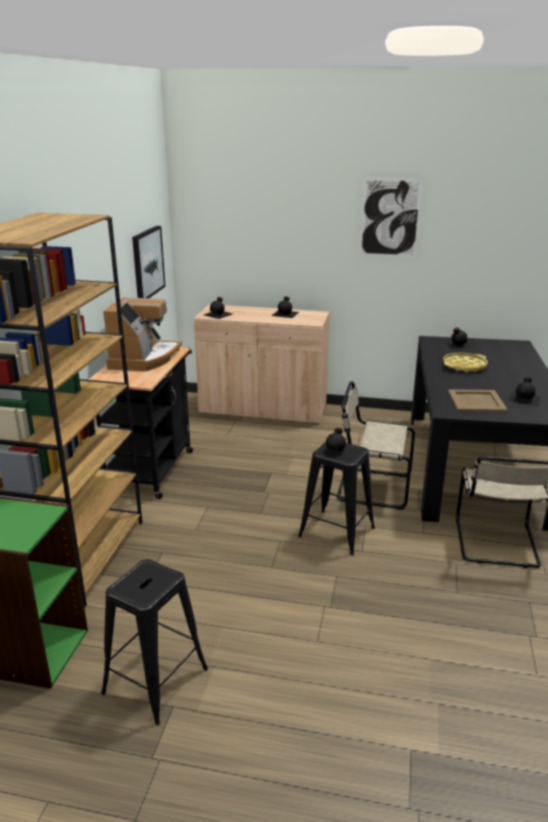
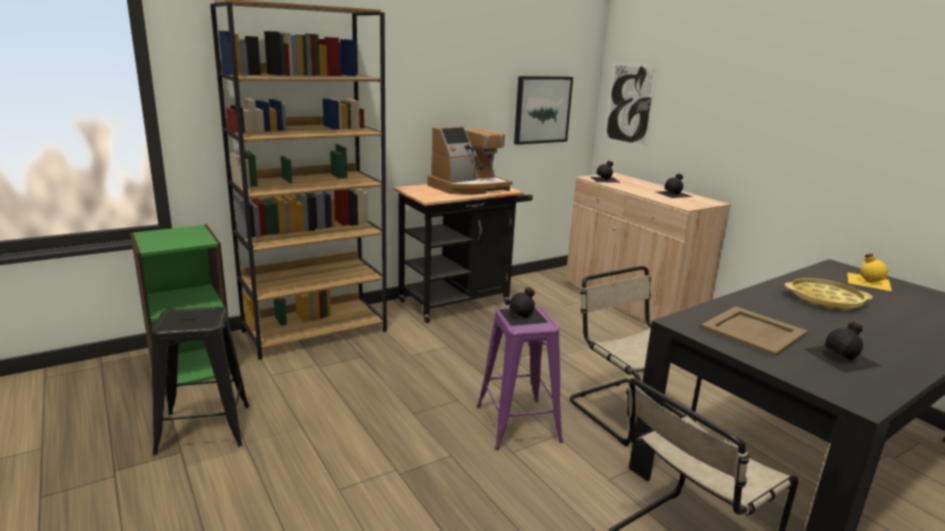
camera: 45 degrees right, 5 degrees down
(336, 532) = (518, 423): black stool -> purple stool
(390, 217) = (828, 87): picture -> picture (629, 104)
(456, 344) = (868, 281): black bottle -> yellow bottle

